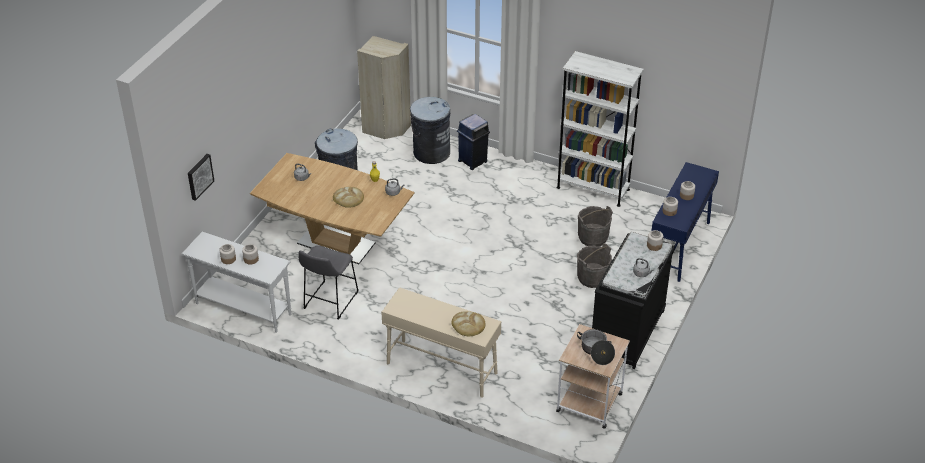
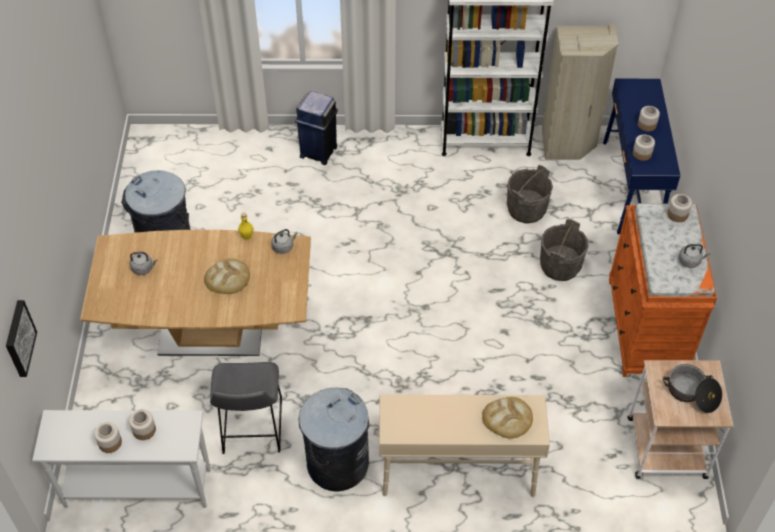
camera: 25 degrees left, 10 degrees up
(386, 128) = (181, 140): beige cabinet -> beige cabinet (569, 143)
(431, 152) = (259, 157): grey trash can -> grey trash can (337, 463)
(627, 332) = (646, 327): black dresser -> orange dresser

